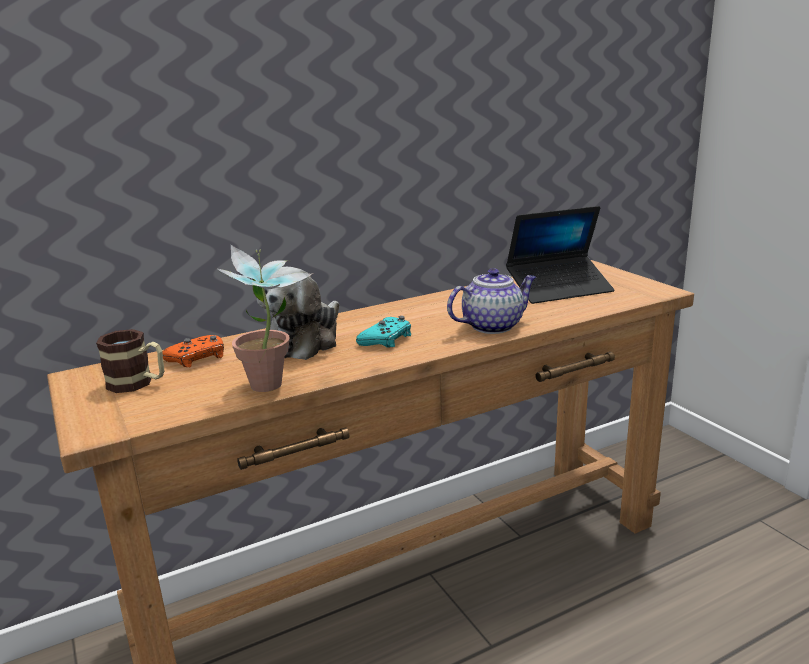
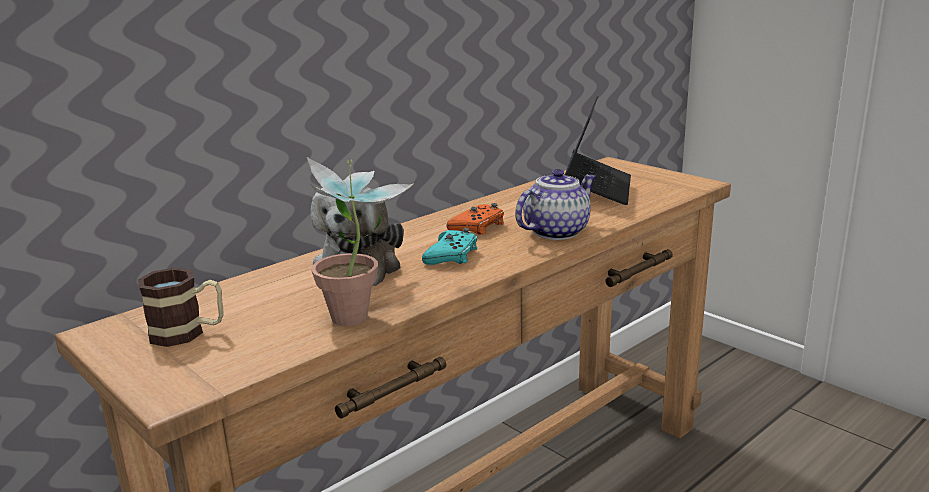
camera: 15 degrees left, 0 degrees up
(197, 358) = (242, 296): orange game controller -> orange game controller (478, 227)
(559, 289) = (597, 188): laptop -> laptop turned 45 degrees counterclockwise

